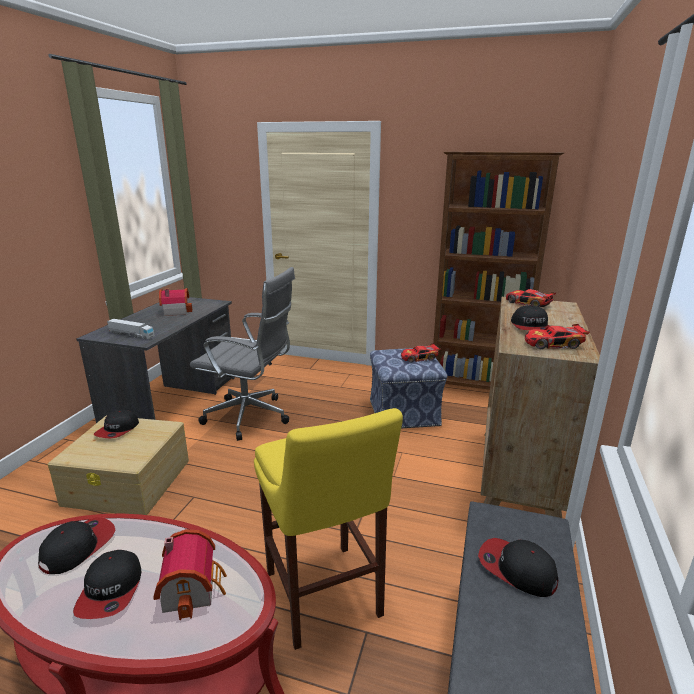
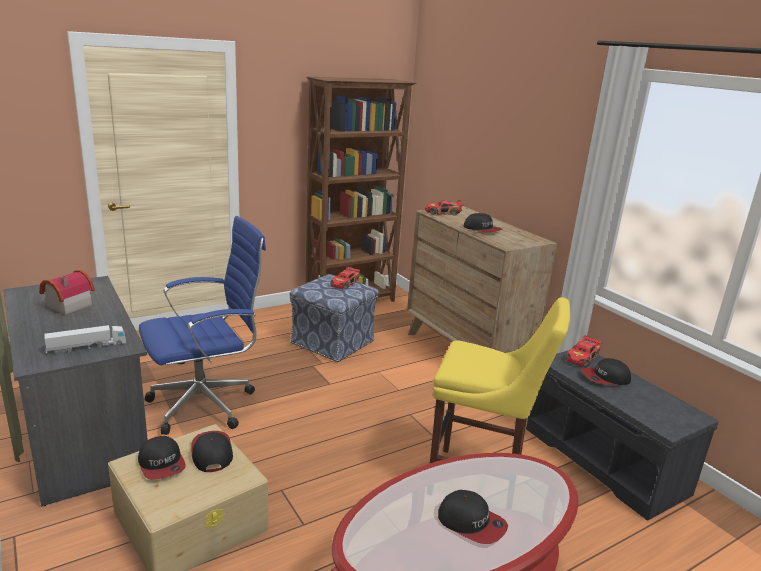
camera: 50 degrees left, 0 degrees up
(78, 547) = (397, 524): cap -> cap (211, 453)
(193, 587) = (506, 486): toy house -> none
(251, 417) = (207, 404): grey office chair -> blue office chair
(553, 344) = (516, 238): toy car -> toy car (582, 358)

